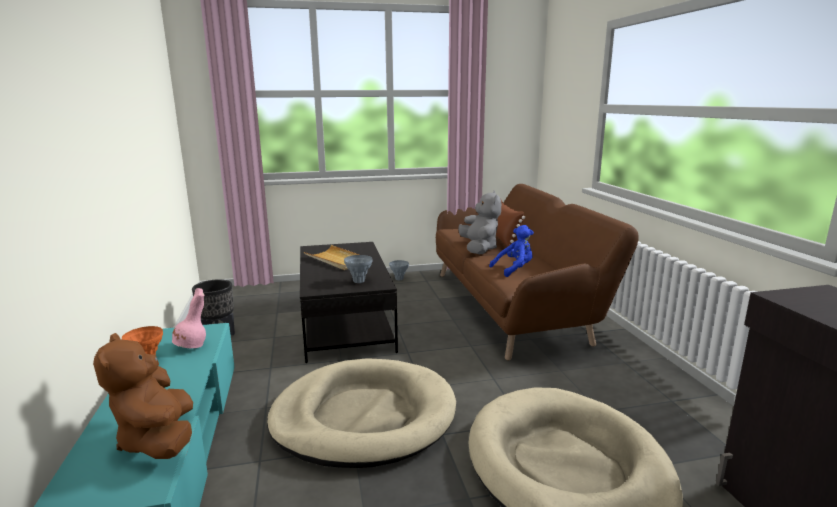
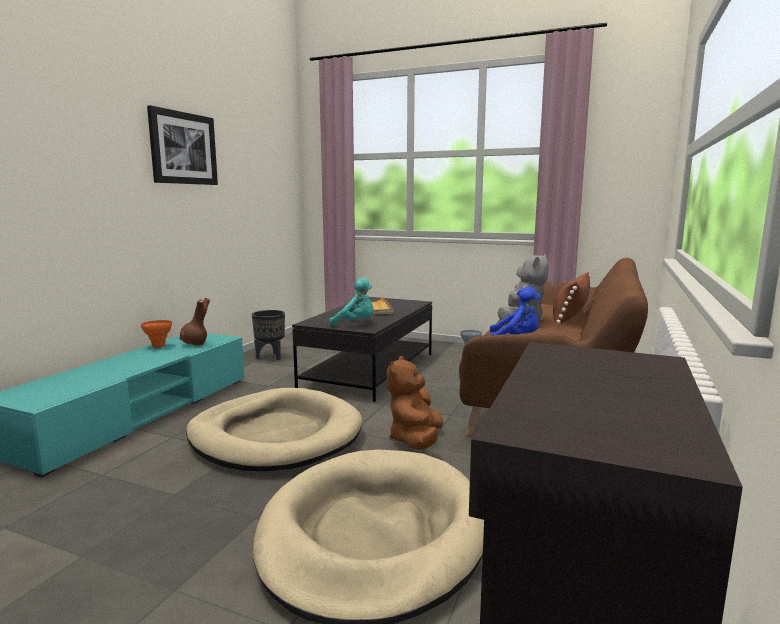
camera: 35 degrees right, 5 degrees down
(109, 99) = (183, 148): none -> picture
(159, 440) = (86, 384): brown plush toy -> brown plush toy (415, 440)
(192, 347) = (195, 345): pink vase -> brown vase
(359, 281) = (356, 323): grey vase -> turquoise plush toy

